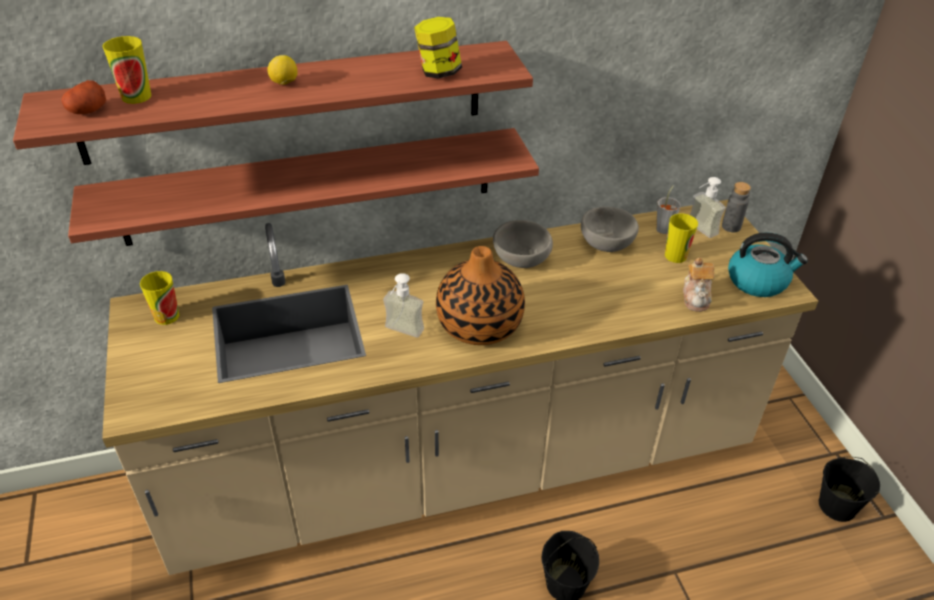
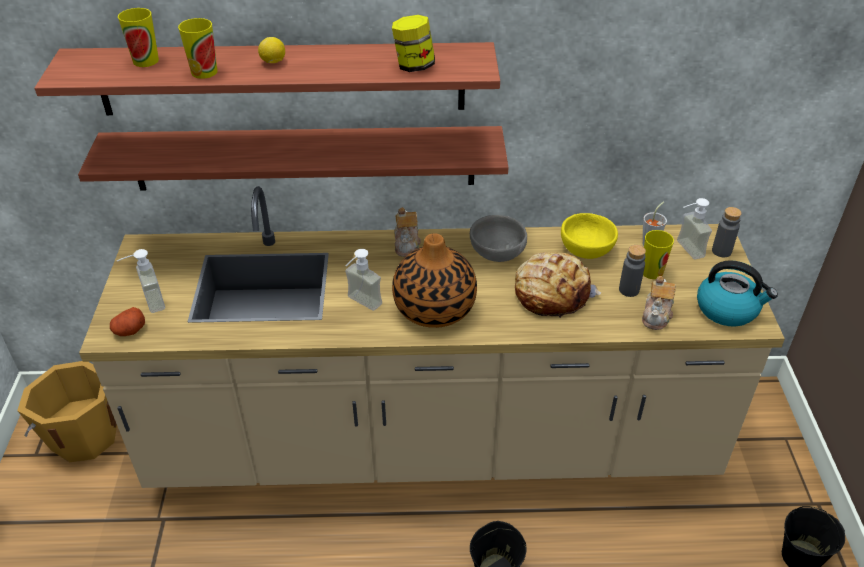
camera: 15 degrees right, 0 degrees up
(78, 531) = (83, 435): none -> orange bucket
(88, 111) = (102, 69): potato -> potato (130, 330)
(163, 369) = (147, 303): none -> soap dispenser
(166, 316) = (165, 257): cup -> cup (204, 72)
(427, 263) = (407, 244): none -> teapot
(589, 291) = (551, 293): none -> bread
(605, 244) = (585, 250): grey bowl -> yellow bowl
(661, 276) = (629, 290): none -> grey bottle

